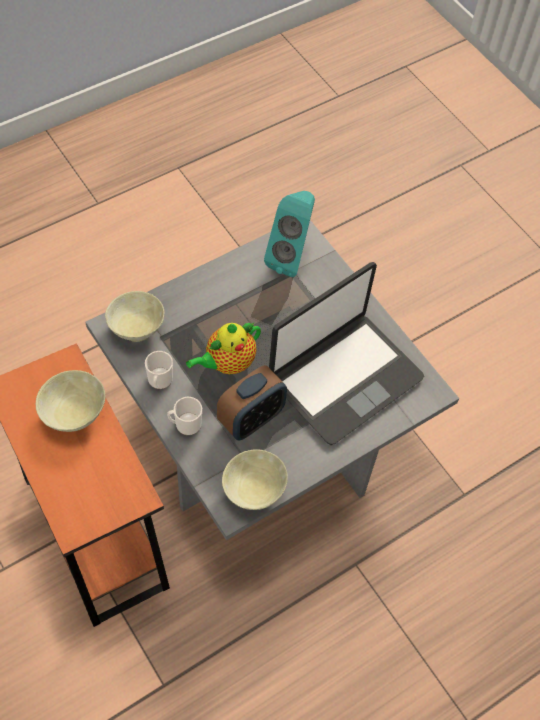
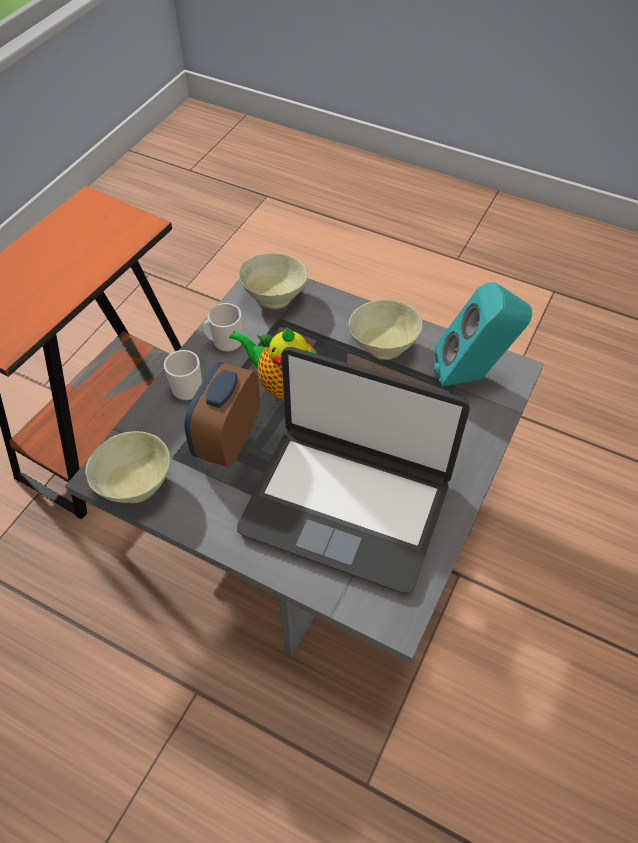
camera: 65 degrees right, 5 degrees down
(73, 413) = (84, 255): beige bowl -> beige bowl (383, 345)
(251, 419) = (227, 439): alarm clock -> alarm clock turned 90 degrees clockwise

